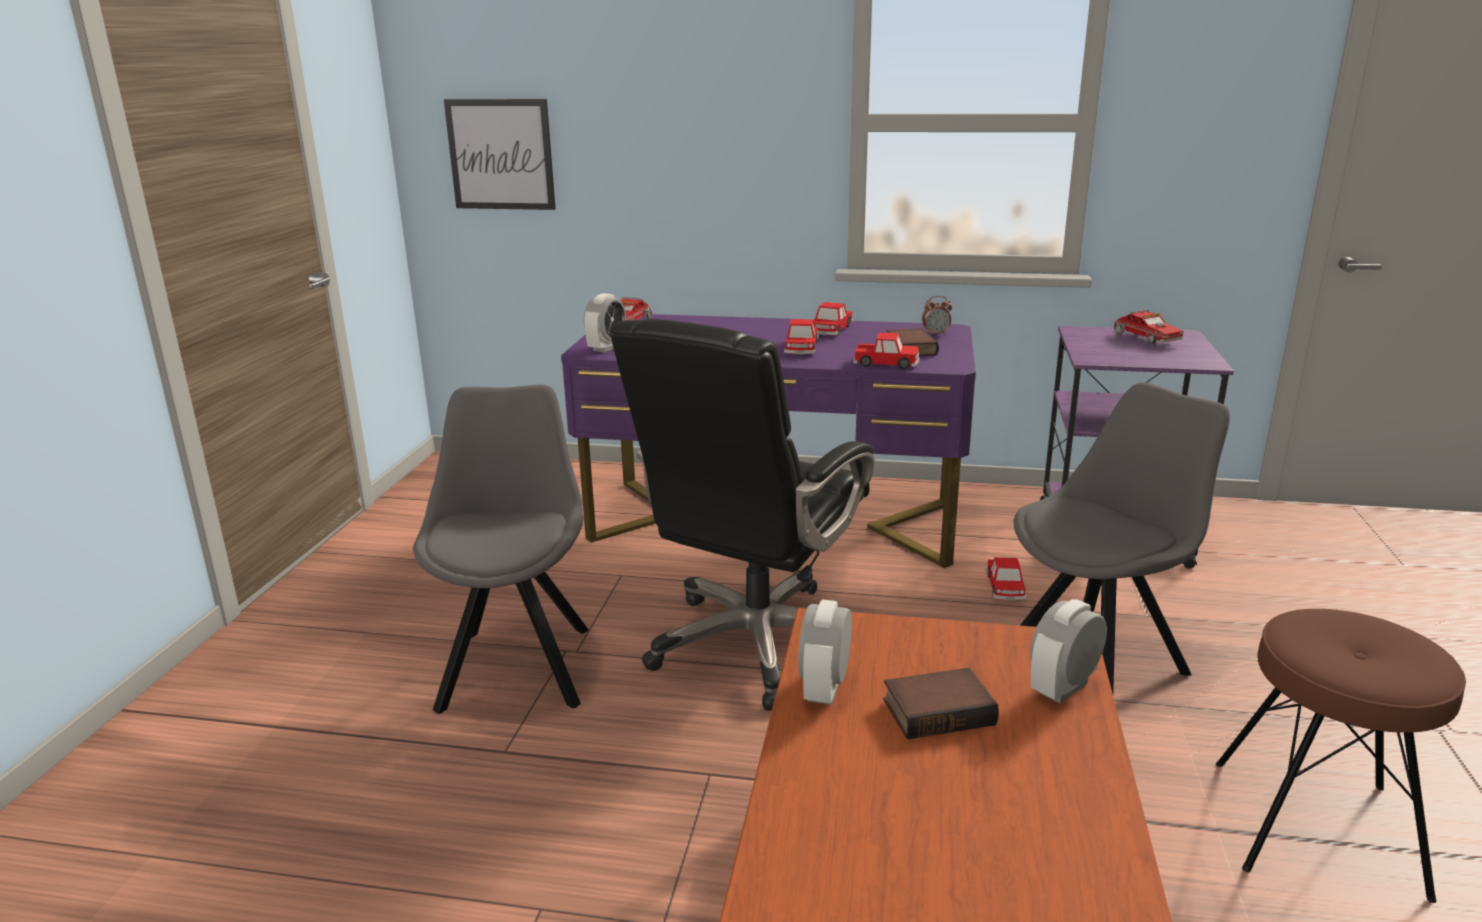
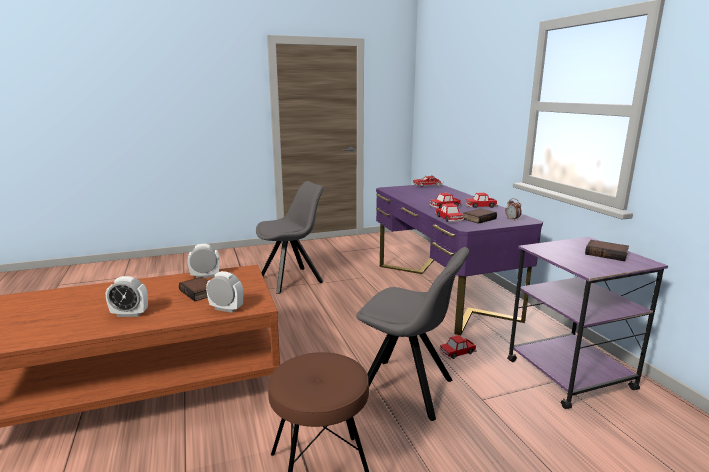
camera: 60 degrees right, 5 degrees down
(500, 154) = (434, 114): picture -> none
(606, 348) = (395, 189): alarm clock -> alarm clock (130, 314)
(755, 643) = (344, 310): black office chair -> none
(1142, 338) = (607, 254): toy truck -> book

